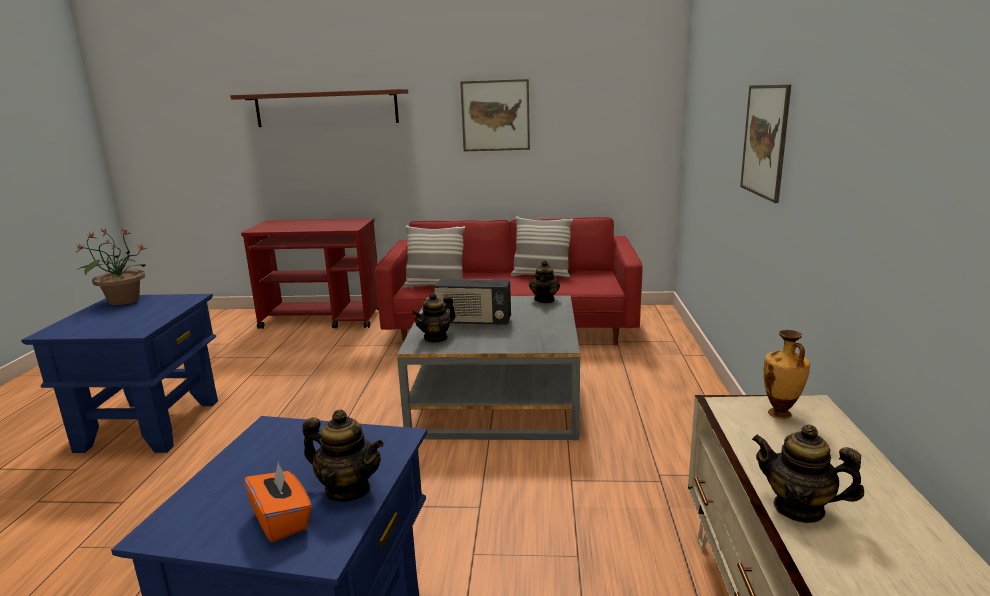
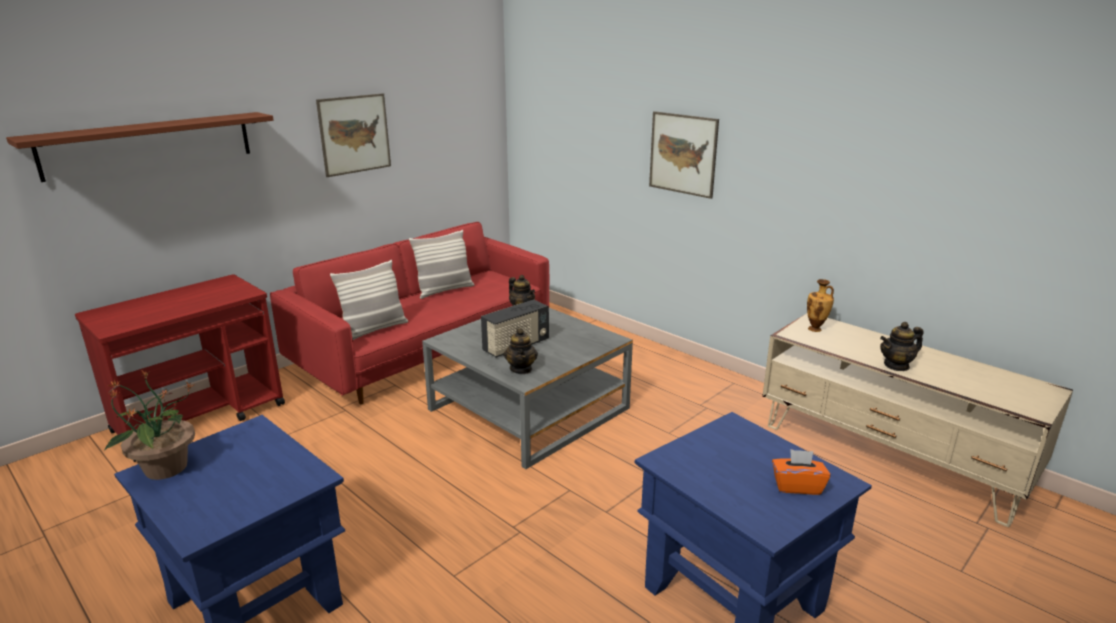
camera: 50 degrees left, 5 degrees up
(348, 489) = (782, 456): teapot -> none

